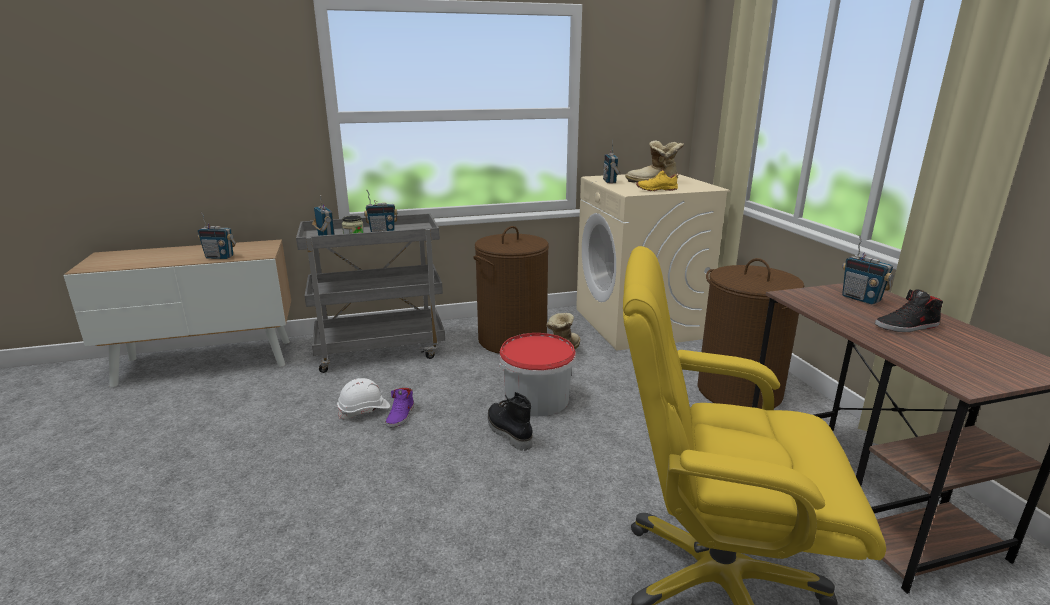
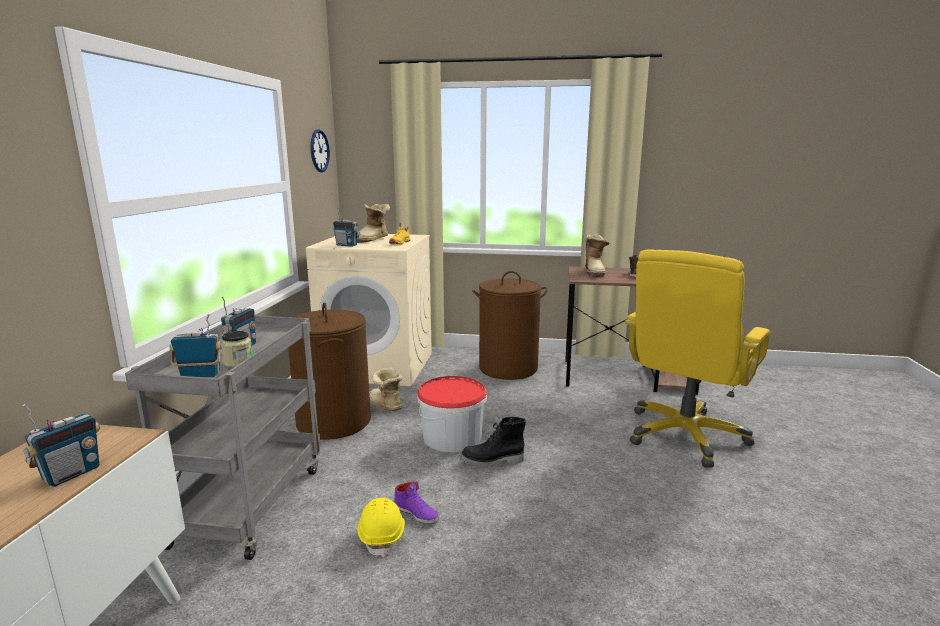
camera: 65 degrees left, 5 degrees down
(364, 410) = (382, 536): white hard hat -> yellow hard hat
(653, 77) = (319, 150): none -> wall clock
(861, 299) = (595, 272): radio -> boot

